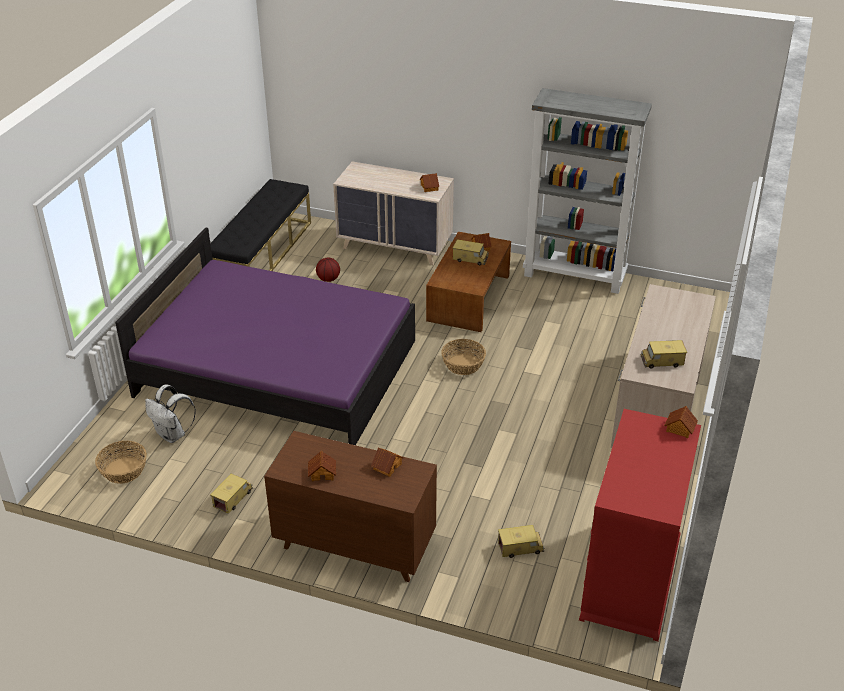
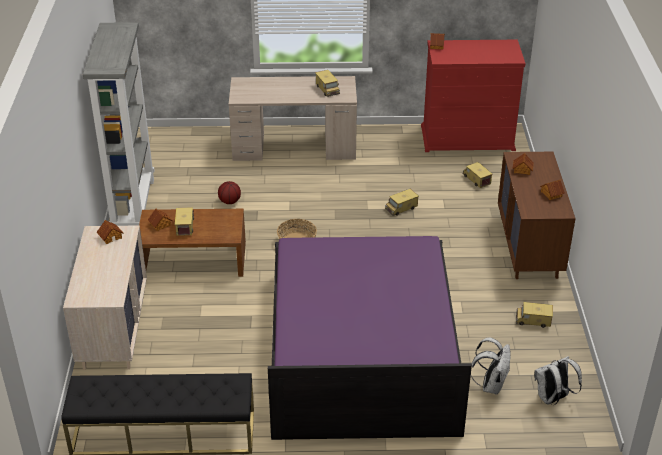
camera: 110 degrees left, 0 degrees up
(123, 470) = (552, 398): basket -> white backpack
(328, 279) = (197, 362): basketball -> basketball (229, 202)
(487, 457) = (401, 208): none -> toy truck

